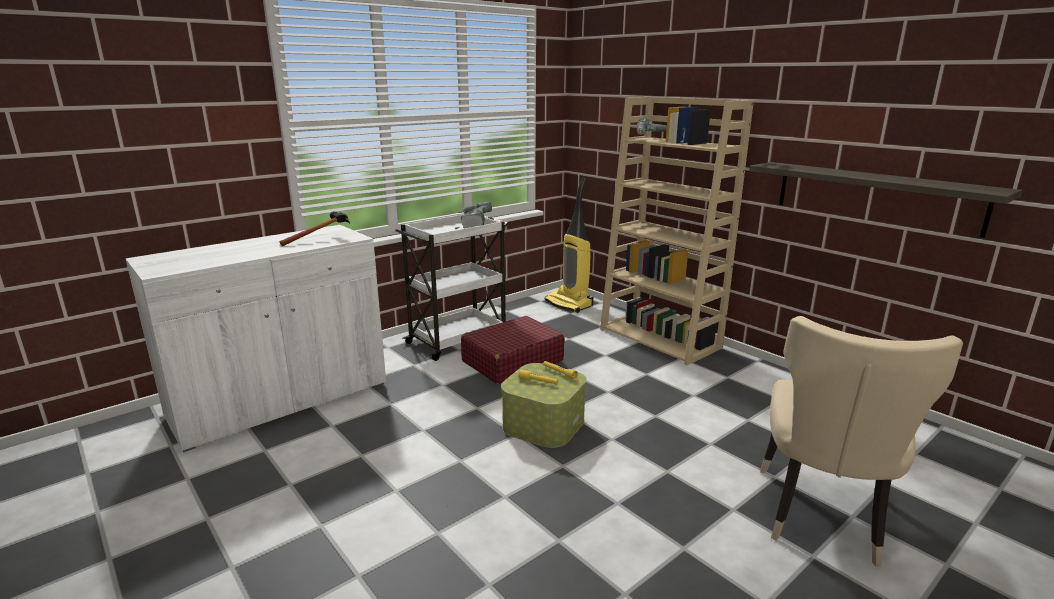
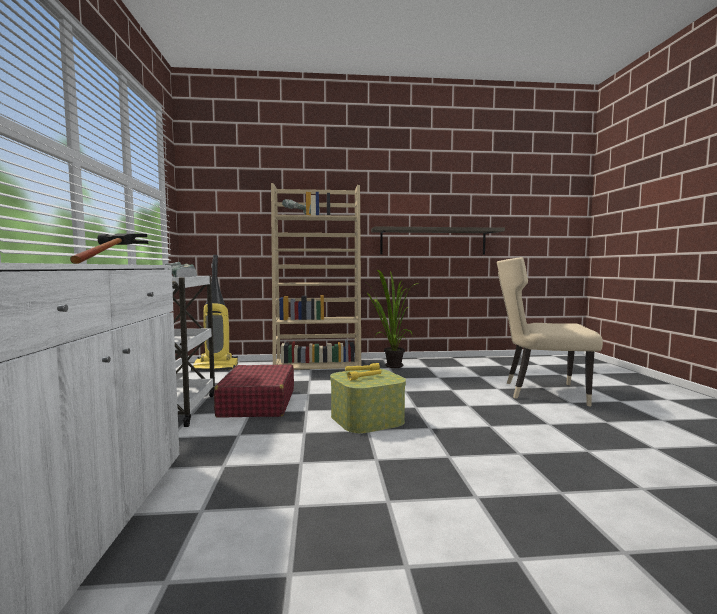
camera: 55 degrees left, 15 degrees down
(732, 376) = (390, 367): none -> potted plant
(821, 518) = (541, 392): beige chair -> beige chair turned 135 degrees clockwise

